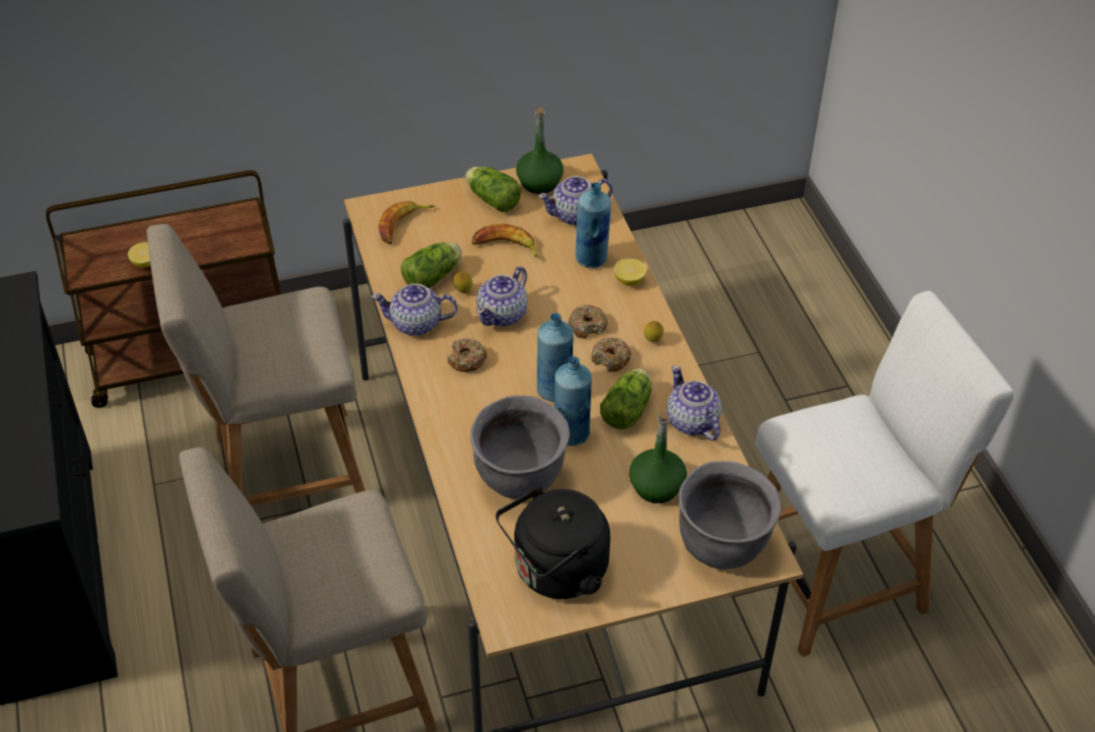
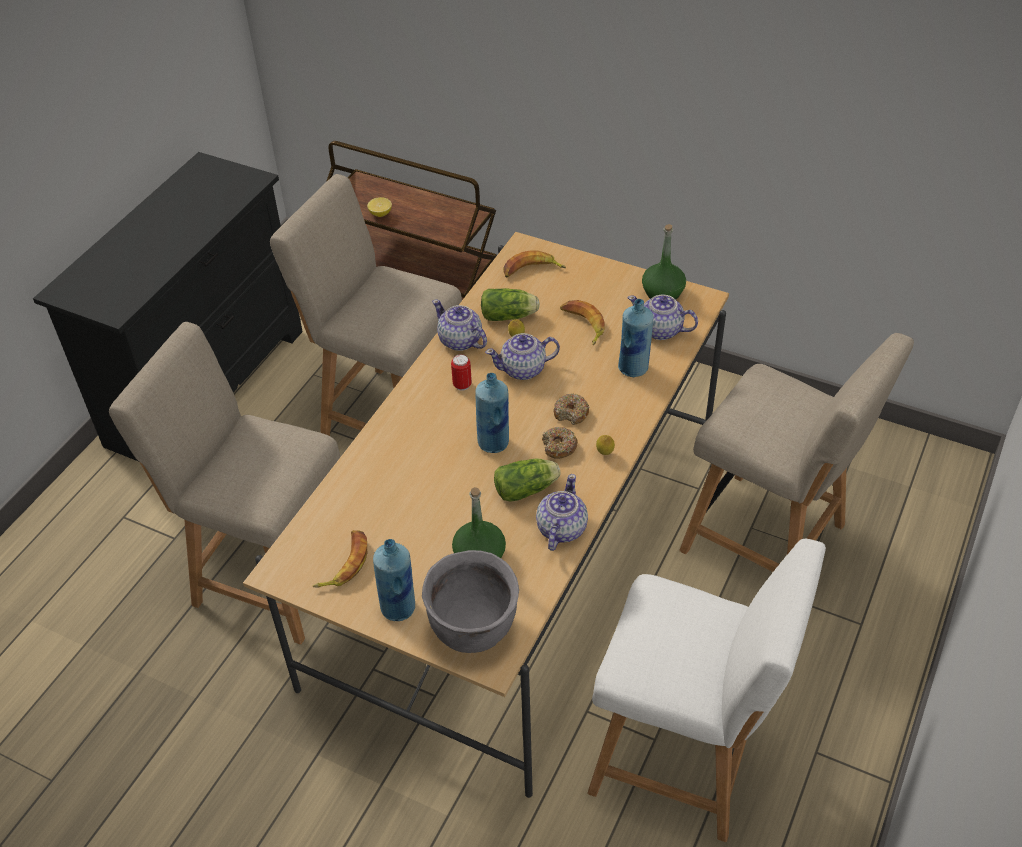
camera: 45 degrees right, 0 degrees up
(466, 360) = (462, 385): donut -> can
(491, 199) = (614, 285): lettuce -> none
(520, 478) = (399, 486): grey cooking pot -> none
(556, 572) = (345, 563): black kettle -> banana
(571, 433) = (468, 479): blue bottle -> blue bottle (399, 607)
(629, 280) = (642, 400): lemon -> none
(722, 367) = (770, 542): none -> beige chair

